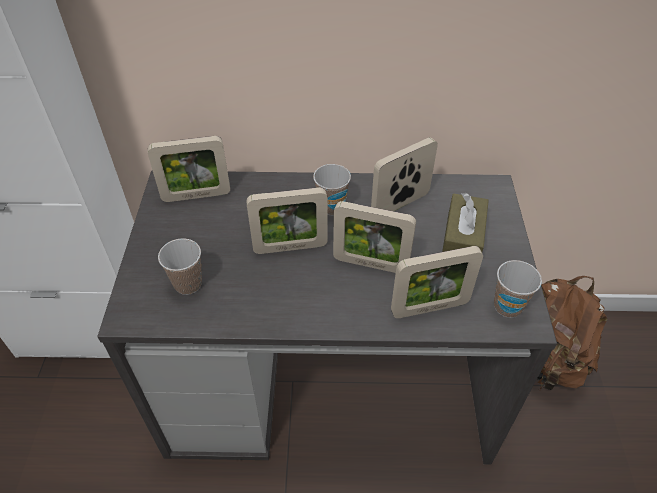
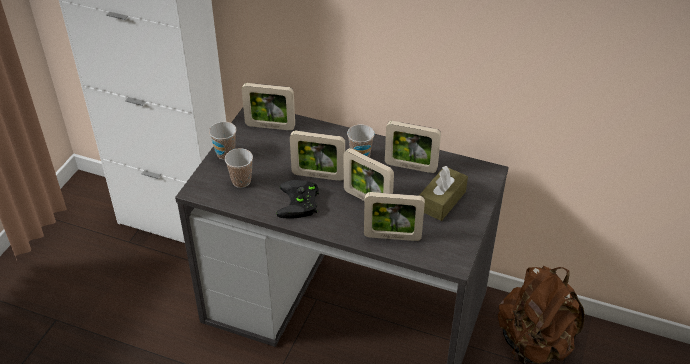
camera: 20 degrees right, 5 degrees down
(283, 294) = (300, 203): none -> black game controller
(400, 204) = (410, 167): picture frame -> picture frame turned 150 degrees counterclockwise
(507, 306) = (447, 250): cup -> cup (225, 153)

